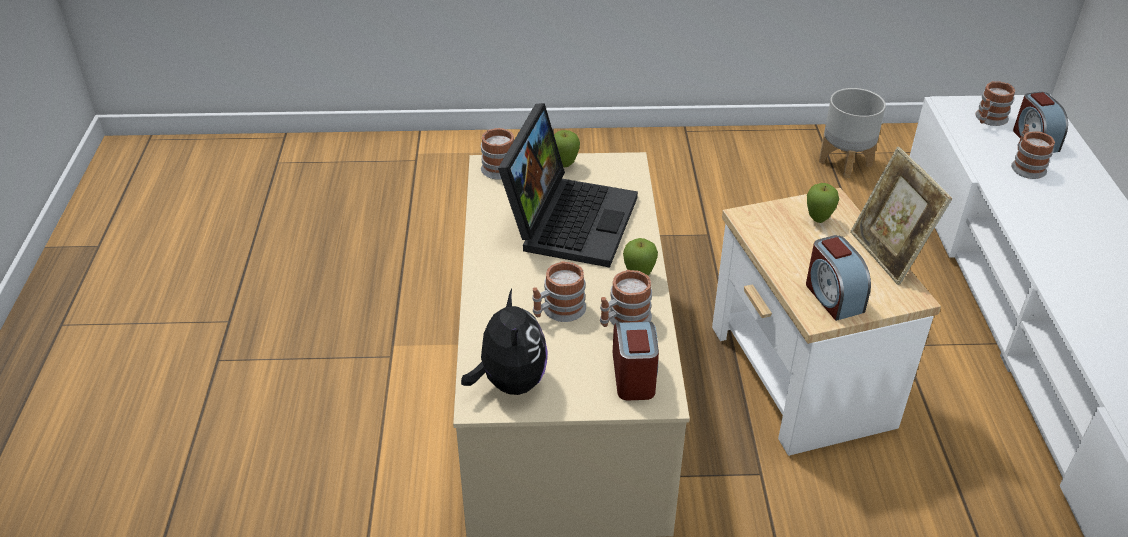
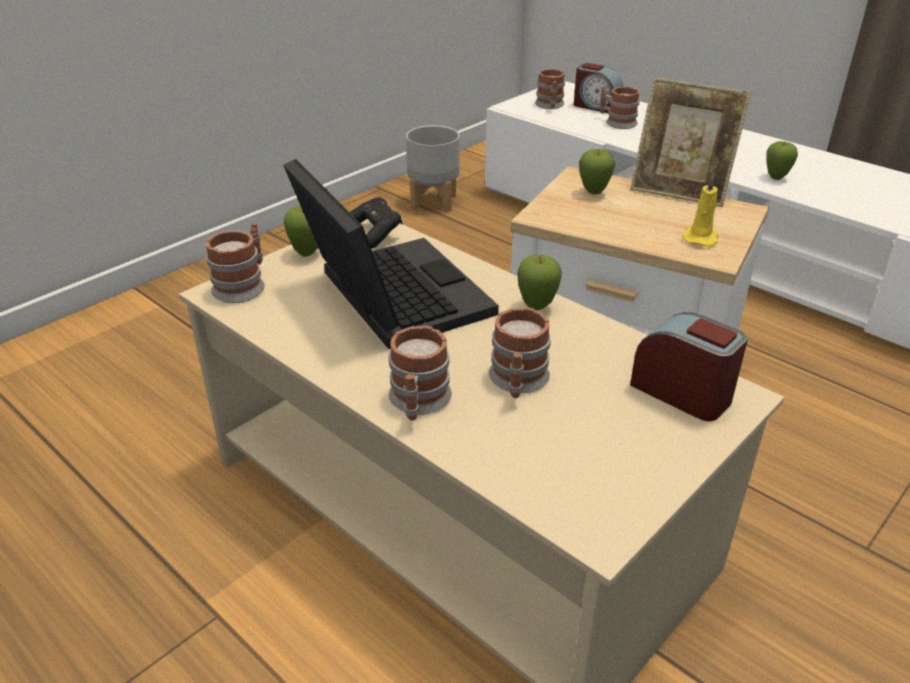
camera: 45 degrees left, 5 degrees down
(509, 382) = (591, 485): plush toy -> none
(622, 172) = (375, 233): none -> black game controller
(623, 320) = (588, 351): mug -> mug (418, 403)
(832, 297) = (700, 238): alarm clock -> yellow candle
(1084, 295) = (776, 178): none -> apple

